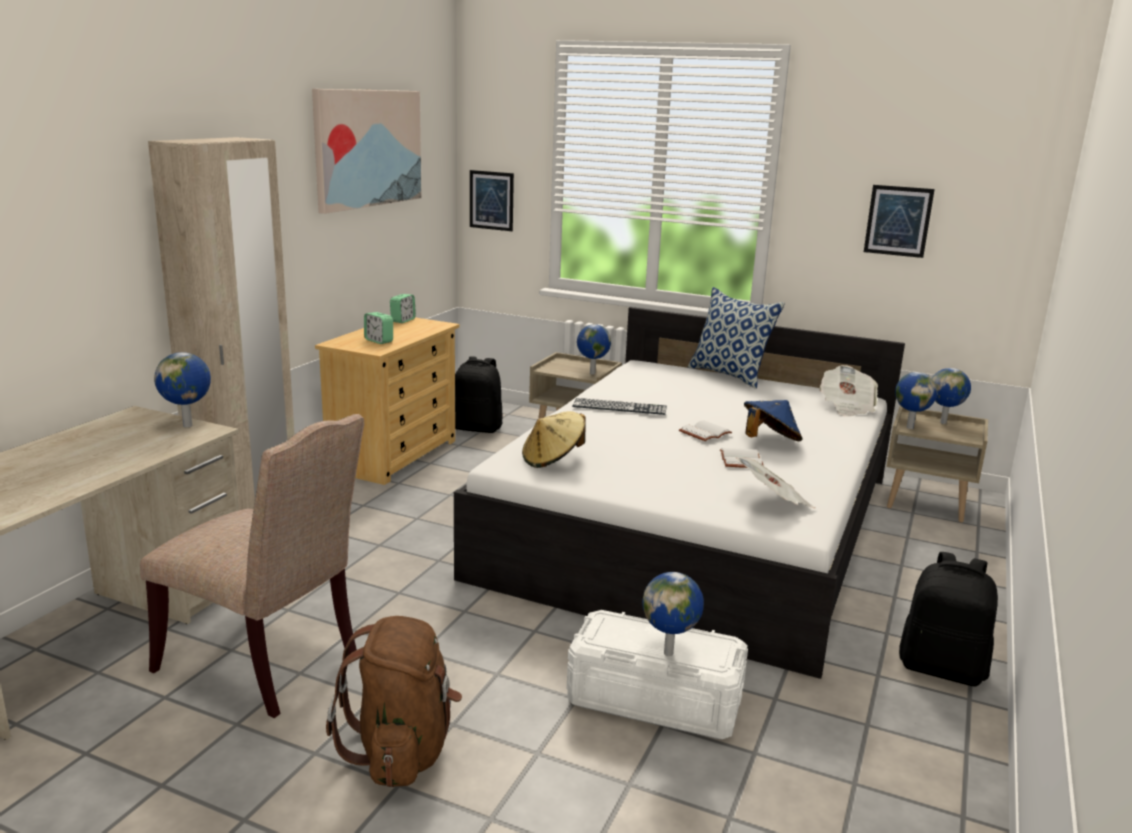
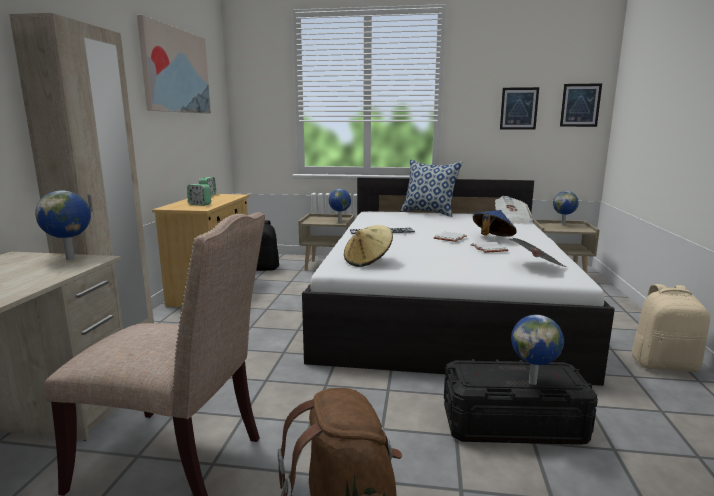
camera: 15 degrees left, 5 degrees down
(491, 200) = (253, 119): picture -> picture (580, 105)
(655, 701) = (513, 425): white storage box -> black storage box
(909, 427) = (549, 228): globe -> none
(942, 668) = (664, 364): black backpack -> beige backpack

